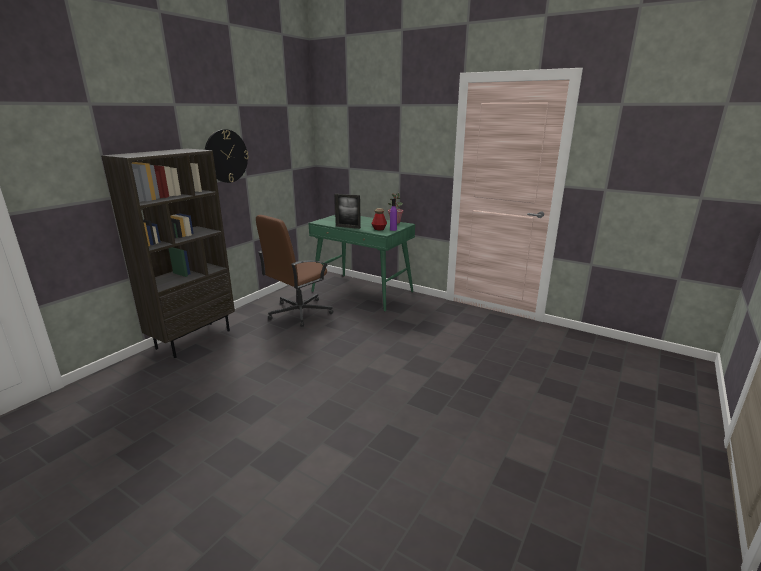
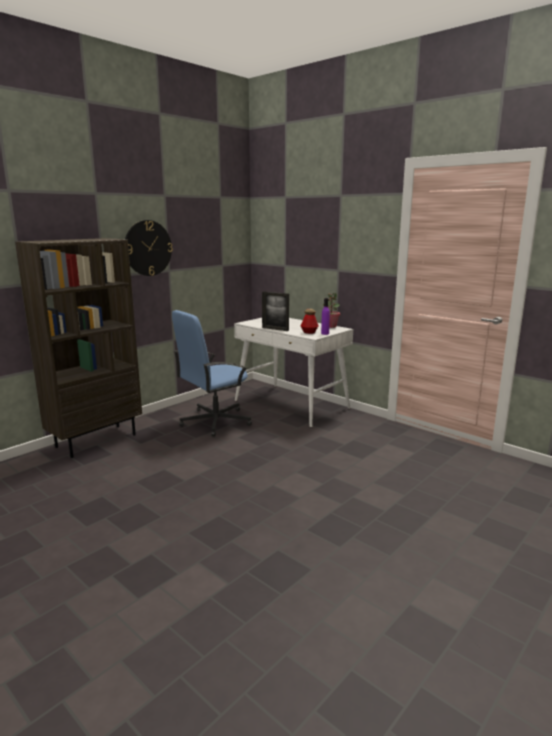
camera: 10 degrees right, 5 degrees down
(299, 312) = (214, 421): brown office chair -> blue office chair
(363, 292) = (292, 404): green desk -> white desk

